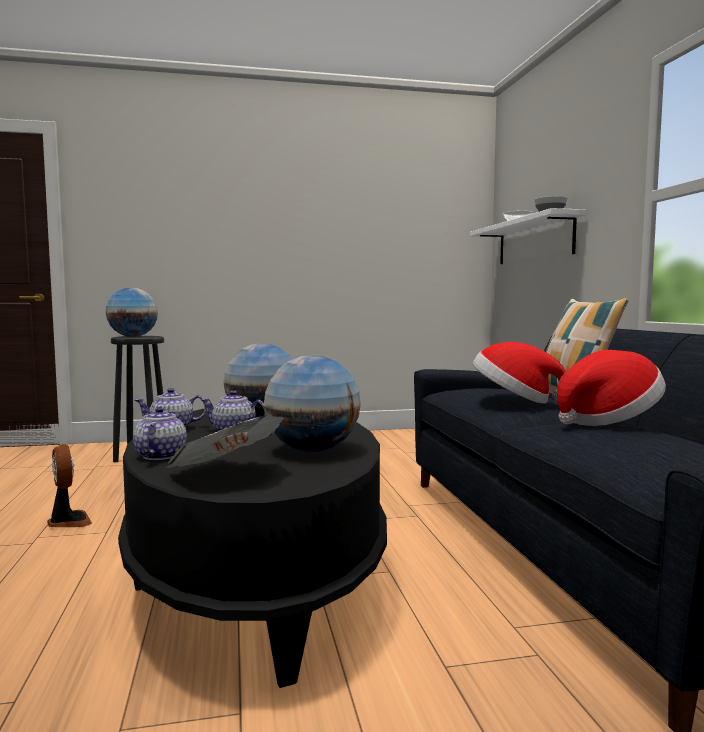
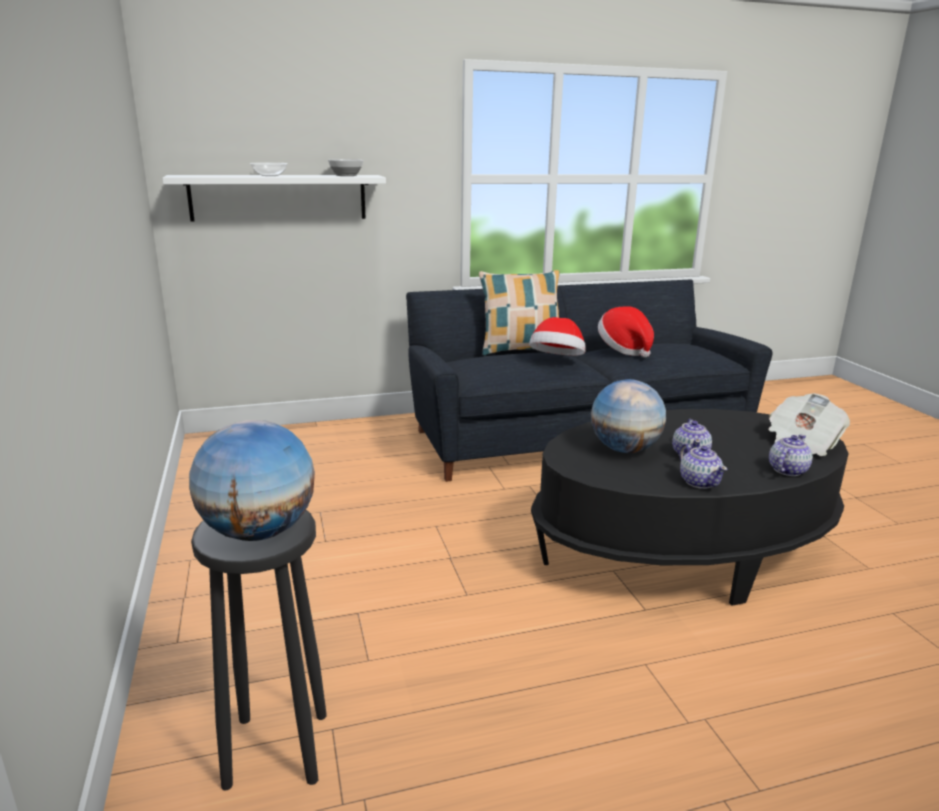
camera: 95 degrees left, 15 degrees up
(68, 521) = (631, 713): fan -> none
(159, 456) = (787, 470): teapot -> teapot turned 135 degrees clockwise
(313, 450) = (722, 425): globe -> none

